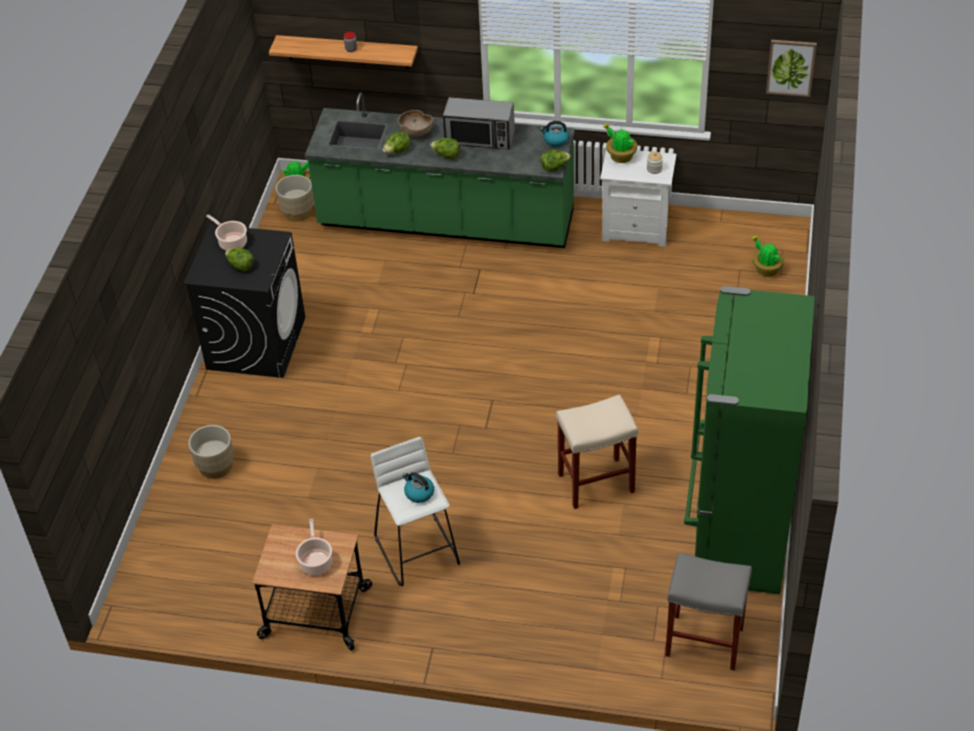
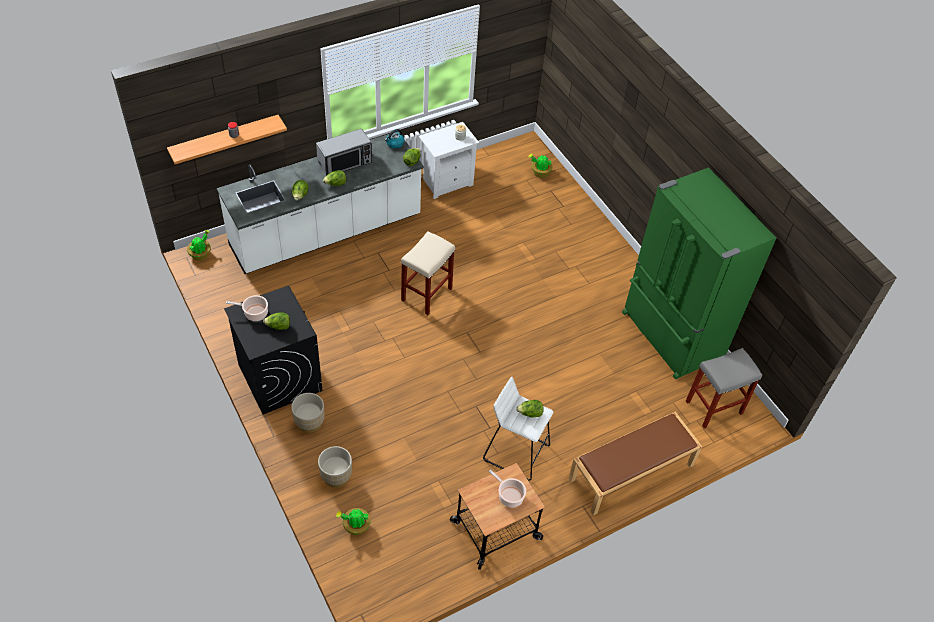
camera: 45 degrees left, 5 degrees up
(297, 212) = (218, 273): beige planter -> beige planter (309, 422)
(416, 132) = (299, 177): brown bowl -> none
(418, 493) = (530, 413): kettle -> lettuce
(446, 222) = (326, 232): green counter -> white counter
(523, 648) = (631, 472): none -> brown bench
(595, 483) = (573, 350): beige stool -> beige stool (426, 295)
(620, 156) = (432, 138): potted plant -> potted plant (355, 526)
(791, 67) = (525, 36): picture -> none

